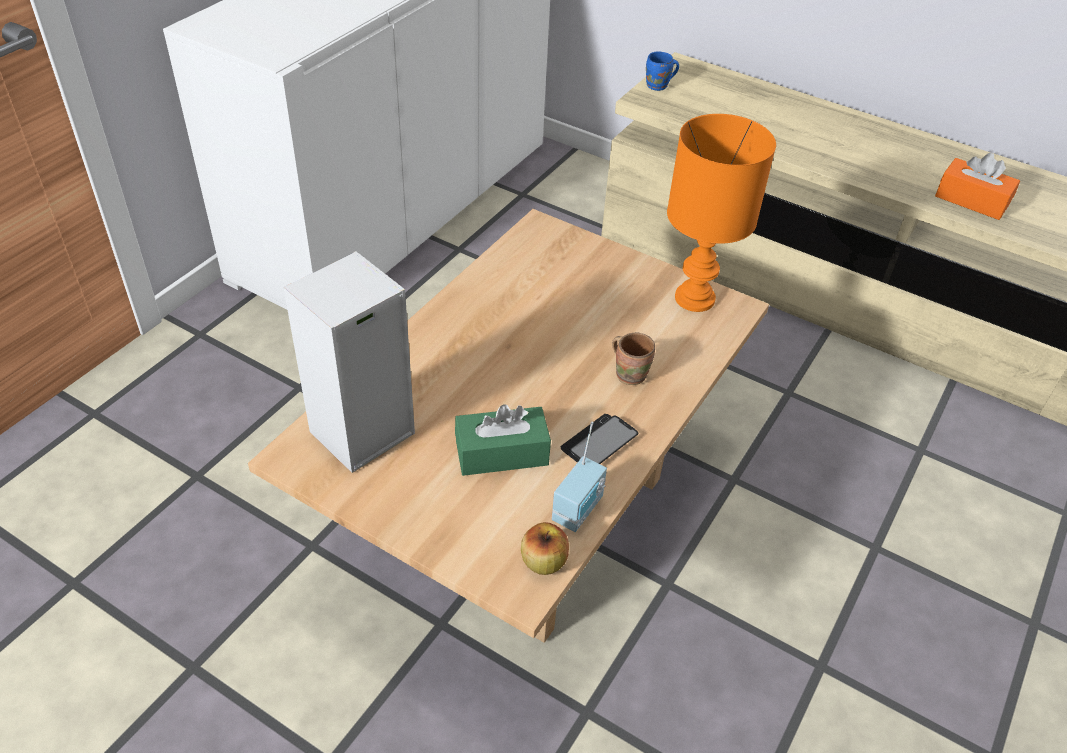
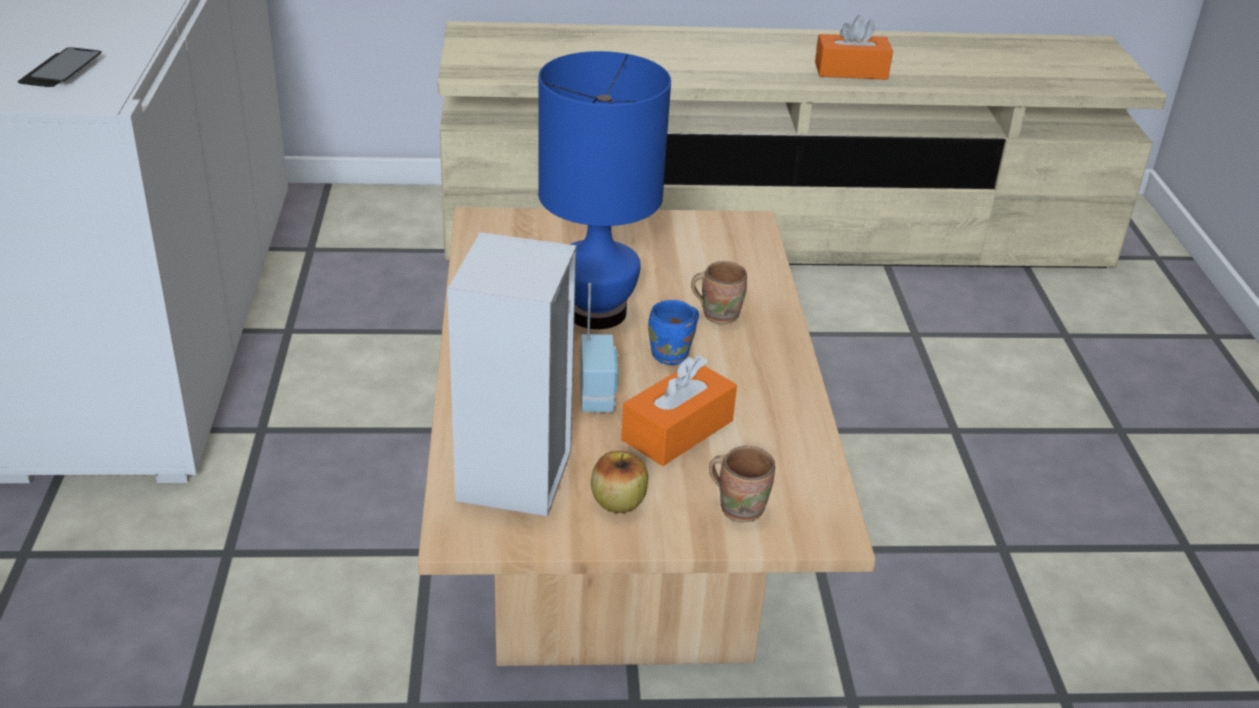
camera: 35 degrees left, 10 degrees down
(482, 535) = (740, 507): none -> brown mug
(502, 453) = (677, 430): green tissue box -> orange tissue box
(543, 561) = (820, 500): apple -> apple (618, 502)
(544, 333) = (597, 312): none -> blue table lamp
(579, 510) = (802, 444): radio -> radio (599, 395)
(599, 442) = (756, 382): phone -> phone (61, 70)
(658, 86) = (467, 56): blue mug -> blue mug (673, 355)
(695, 300) = (706, 231): orange table lamp -> none

